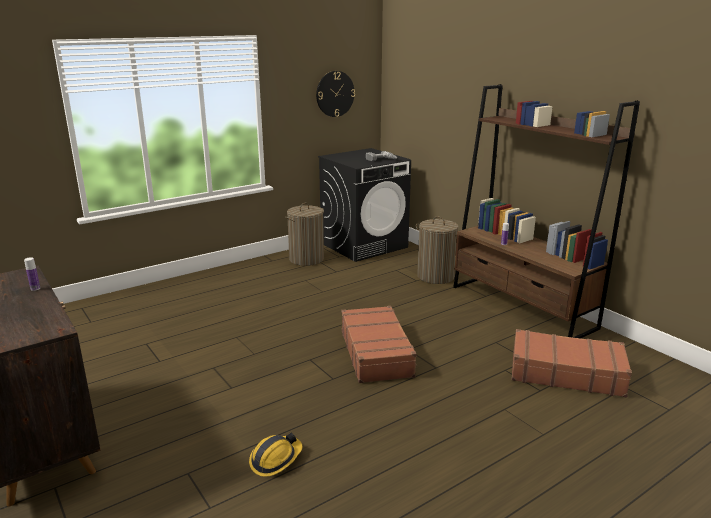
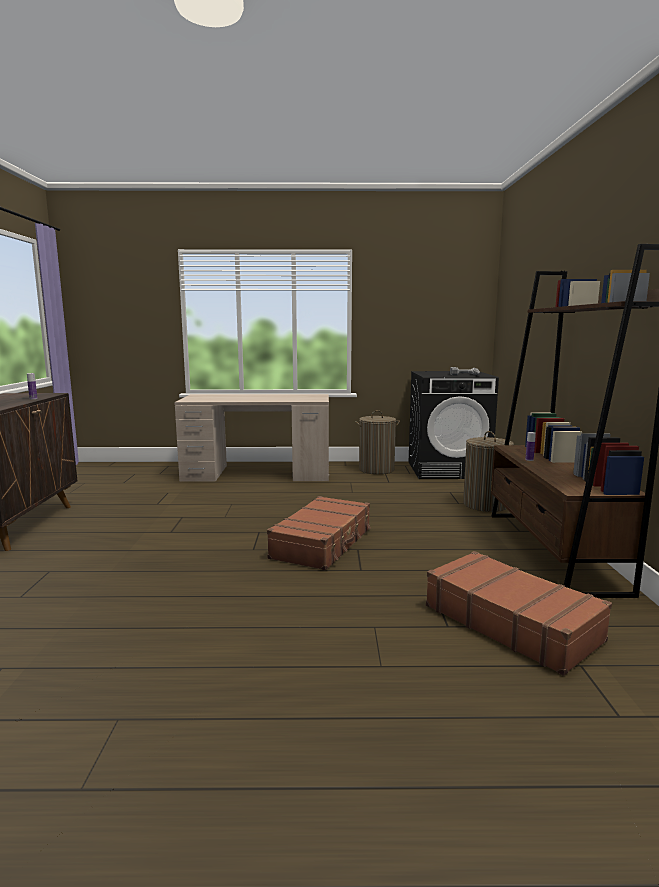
camera: 35 degrees right, 10 degrees down
(202, 292) = (258, 473): none -> beige desk
(275, 459) = (113, 585): hard hat -> none
(335, 94) = (436, 310): wall clock -> none

